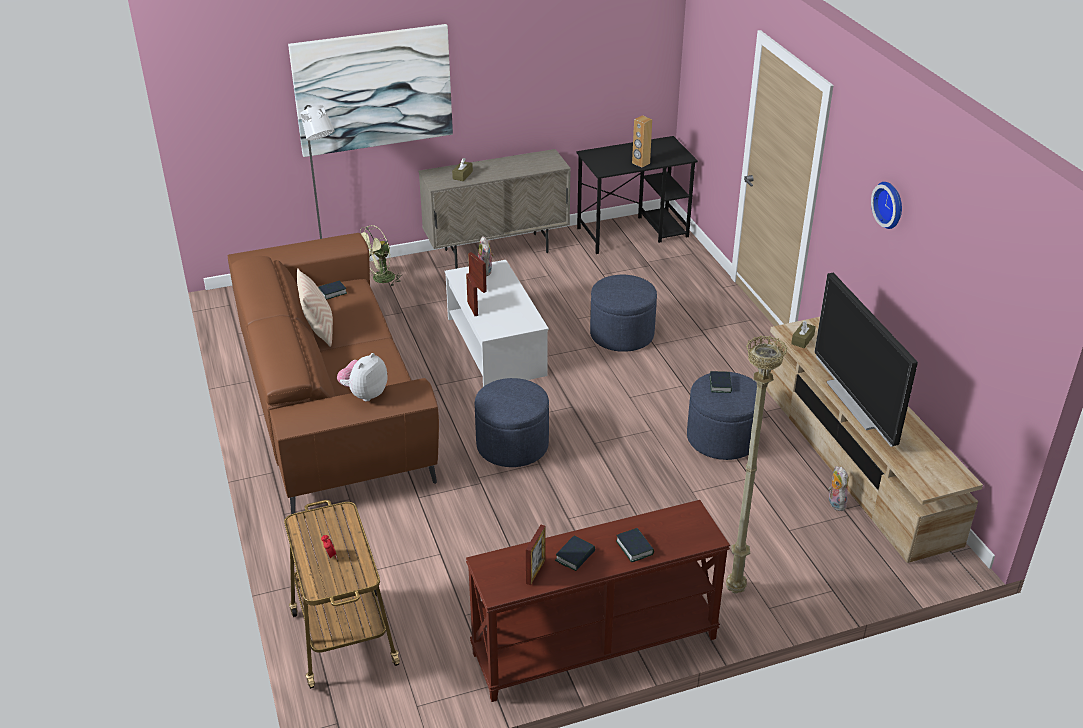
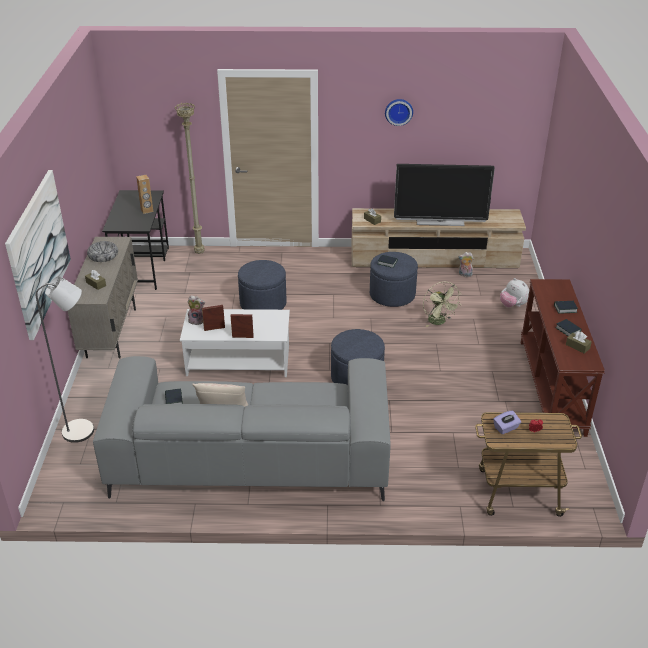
camera: 70 degrees left, 0 degrees up
(329, 528) = (506, 428): none -> purple tissue box
(331, 398) = (250, 457): brown sofa -> grey sofa
(364, 394) = (360, 389): plush toy -> plush toy (513, 305)
(380, 280) = (100, 401): green fan -> green fan (439, 322)
(519, 164) = (103, 255): none -> bowl
(535, 571) = (577, 346): picture frame -> brown tissue box
(734, 590) = (521, 326): beige floor lamp -> beige floor lamp (199, 253)

